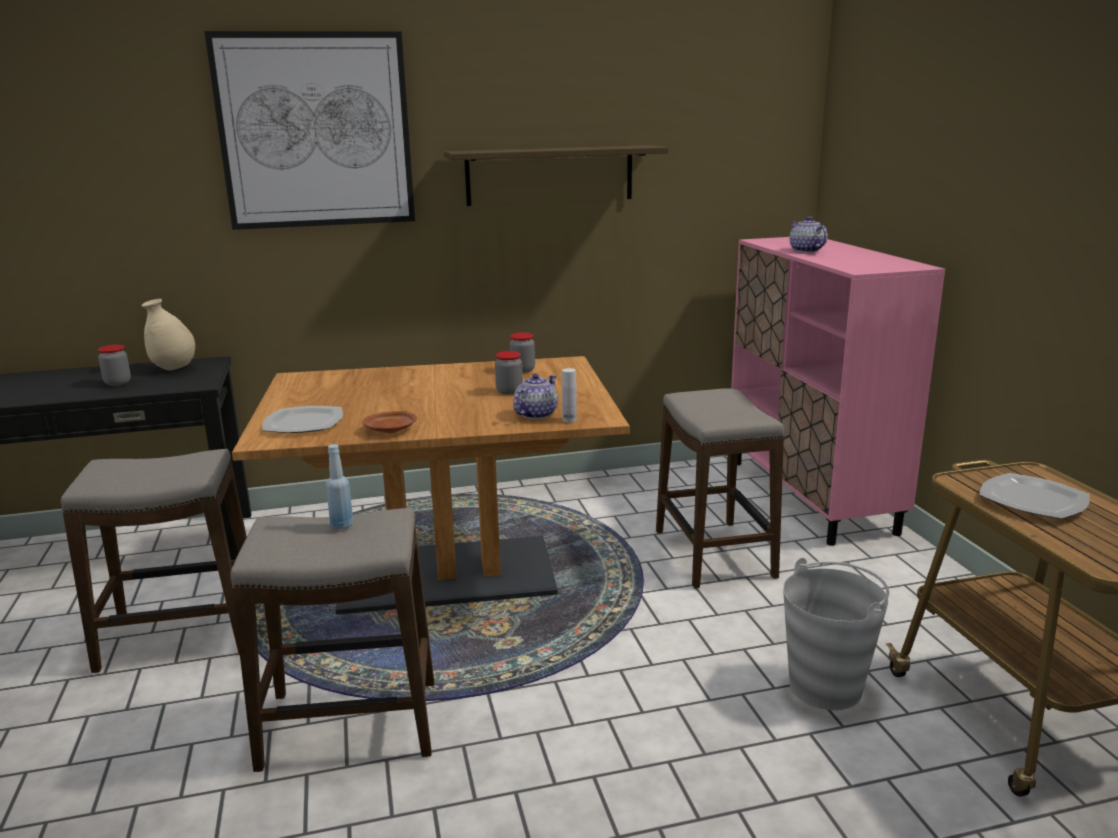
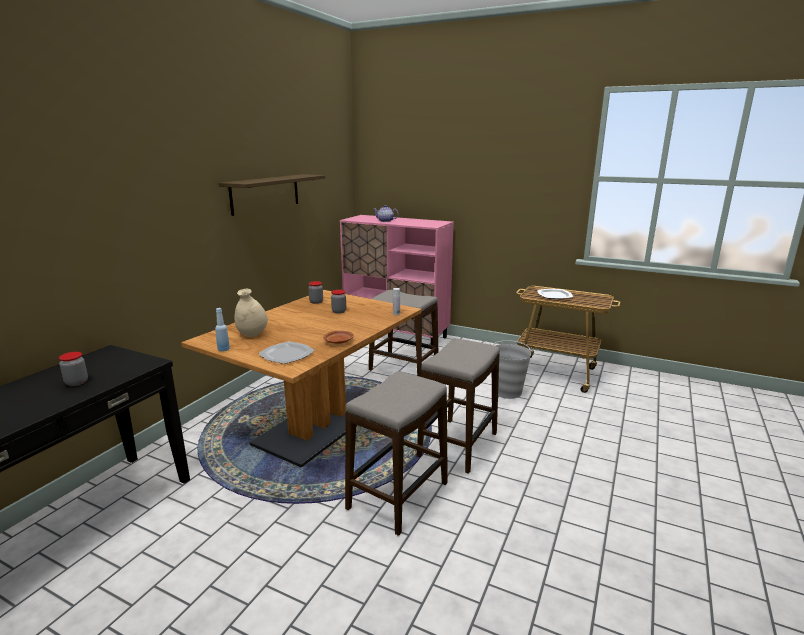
camera: 50 degrees left, 0 degrees up
(174, 368) = (93, 362): beige vase -> beige vase (252, 335)
(181, 636) = (235, 525): stool -> stool (458, 445)
(316, 131) = (150, 173): picture -> none
(341, 525) = (391, 388): blue bottle -> blue bottle (223, 349)
(535, 414) = (378, 316): teapot -> none

